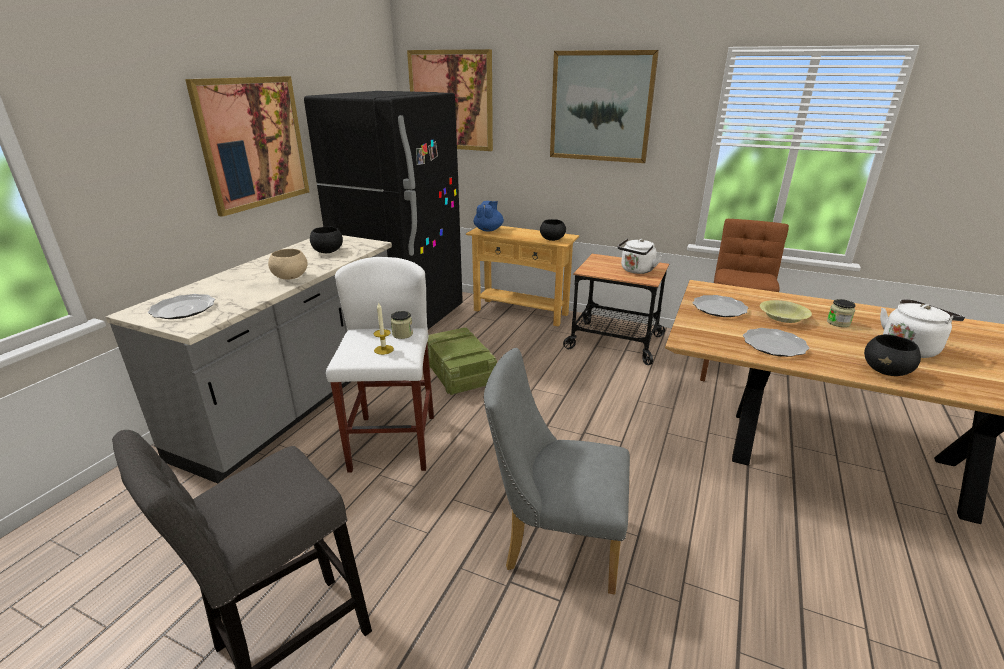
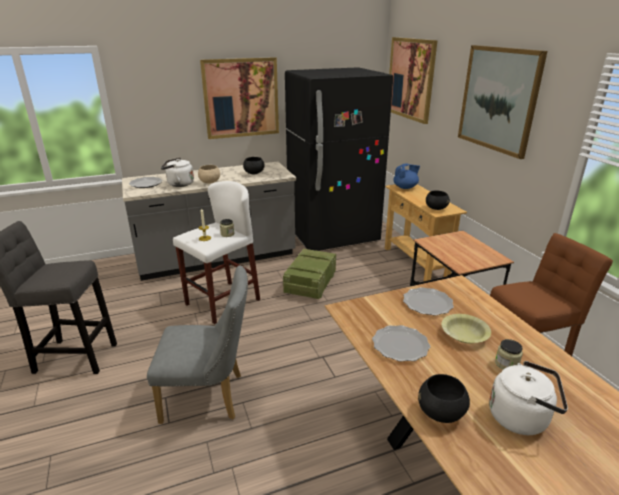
camera: 45 degrees right, 0 degrees up
(554, 542) = (209, 397): grey chair -> grey chair turned 120 degrees clockwise
(636, 271) = (468, 256): white kettle -> white kettle (179, 184)

